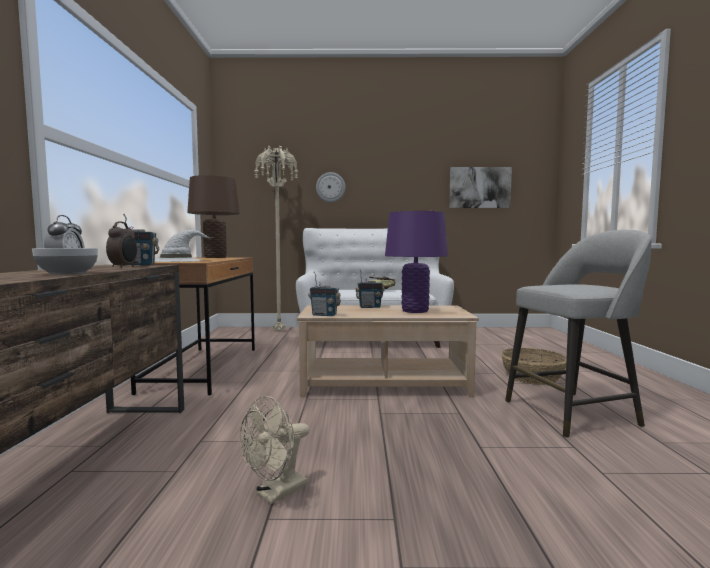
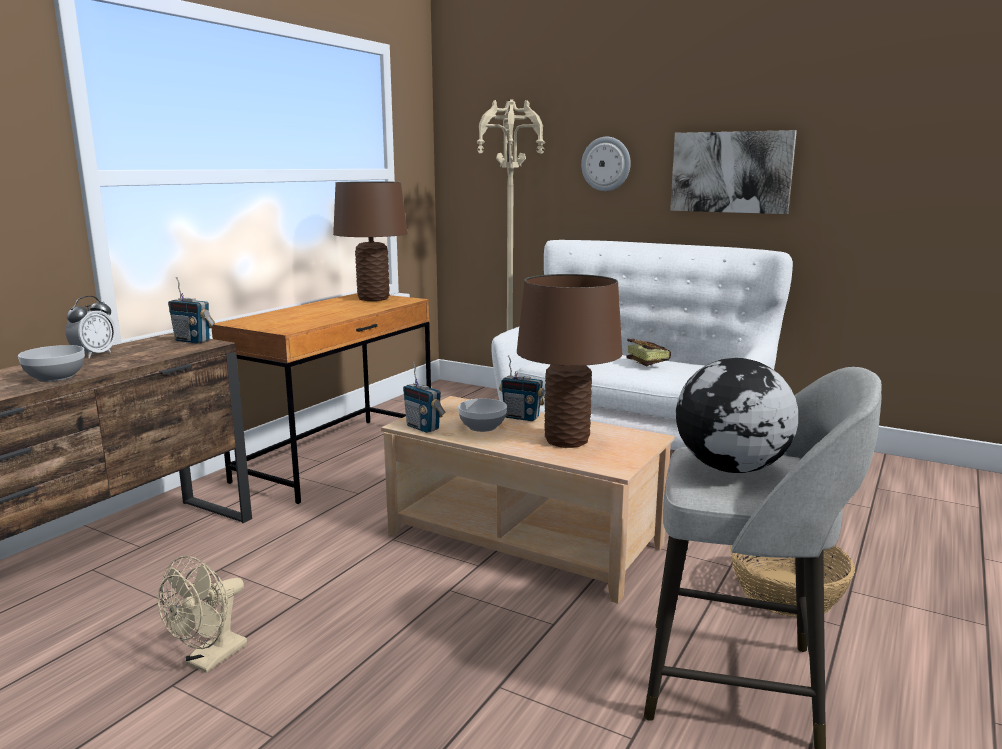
camera: 30 degrees right, 10 degrees up
(124, 267) = (152, 353): alarm clock -> none
(177, 261) = (280, 319): white hat -> none
(275, 493) = (210, 660): beige fan -> beige fan turned 45 degrees counterclockwise
(357, 311) = (482, 426): none -> bowl
(415, 311) = (566, 441): purple table lamp -> brown table lamp
(479, 187) = (905, 165): picture -> picture (731, 172)
(570, 286) = (730, 469): none -> globe

